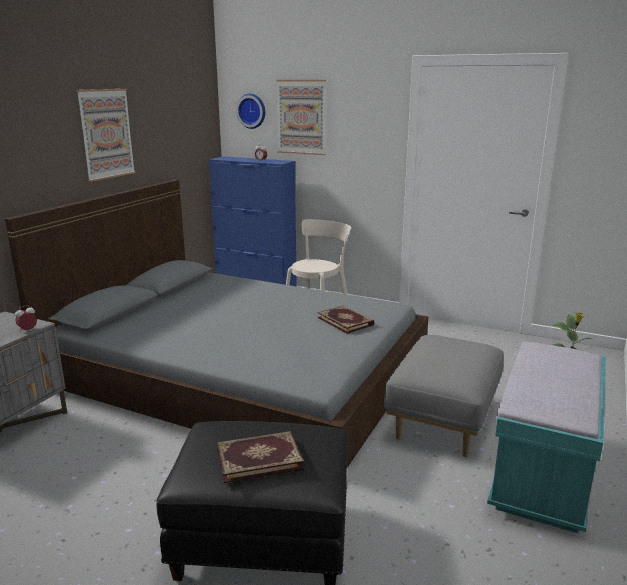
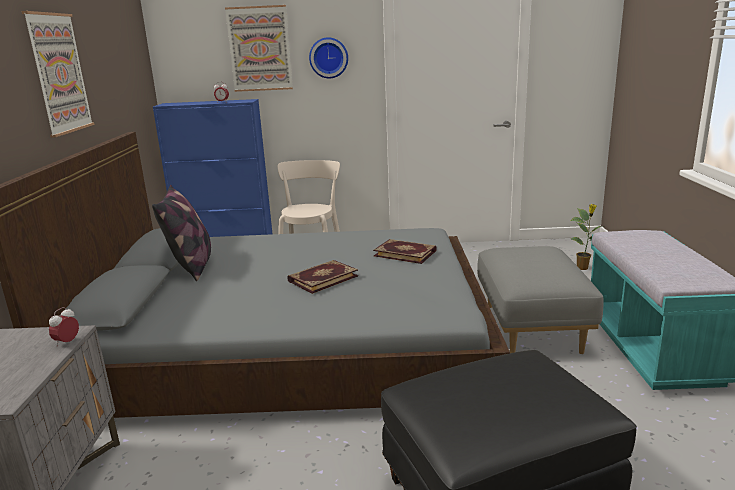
camera: 25 degrees left, 0 degrees up
(182, 295) = (192, 266): none -> pillow
(252, 111) = (195, 46): wall clock -> wall clock (329, 58)
(259, 458) = (515, 400): book -> book (322, 278)

